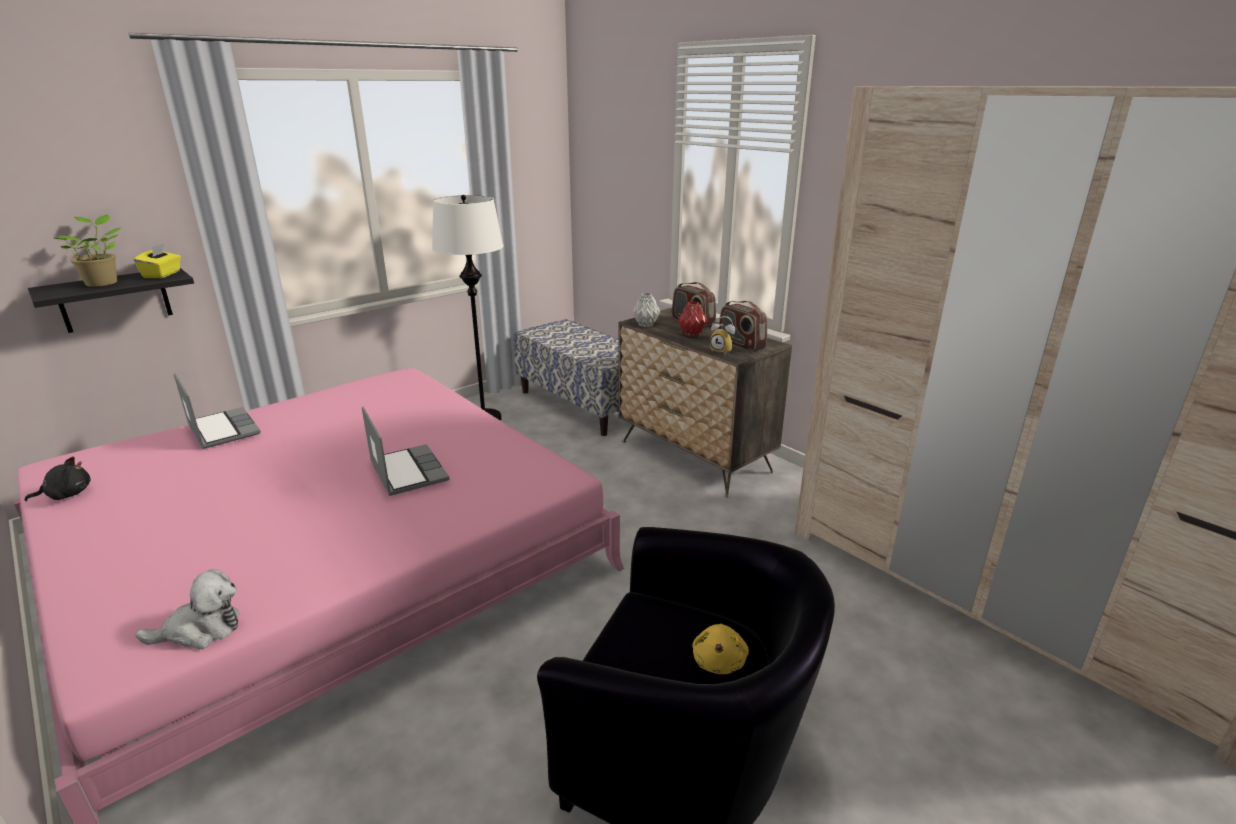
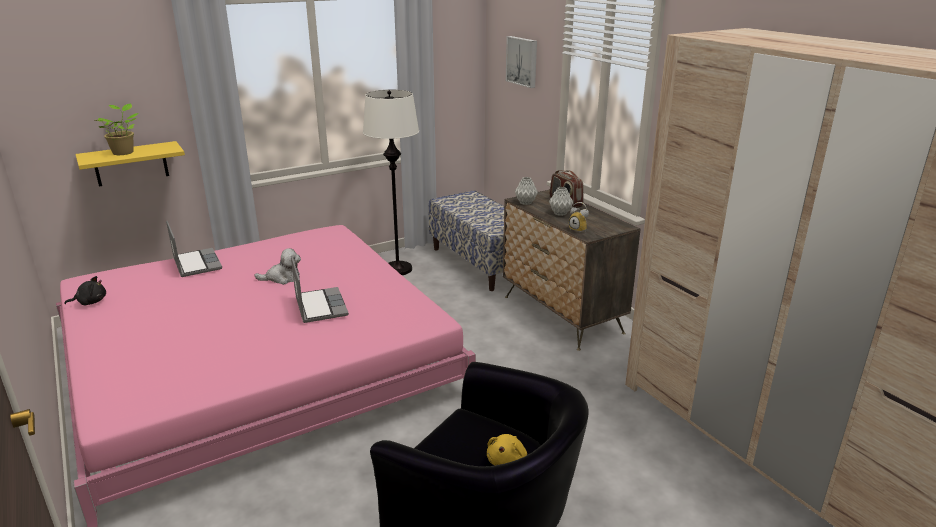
camera: 10 degrees right, 0 degrees up
(115, 300) = (131, 164): black shelf -> yellow shelf
(162, 275) = (164, 147): yellow tissue box -> none
(201, 630) = (166, 400): plush toy -> plush toy (282, 278)
(620, 159) = (523, 61): none -> picture
(692, 334) = (560, 213): red vase -> grey vase
(740, 344) = (597, 225): radio -> none

